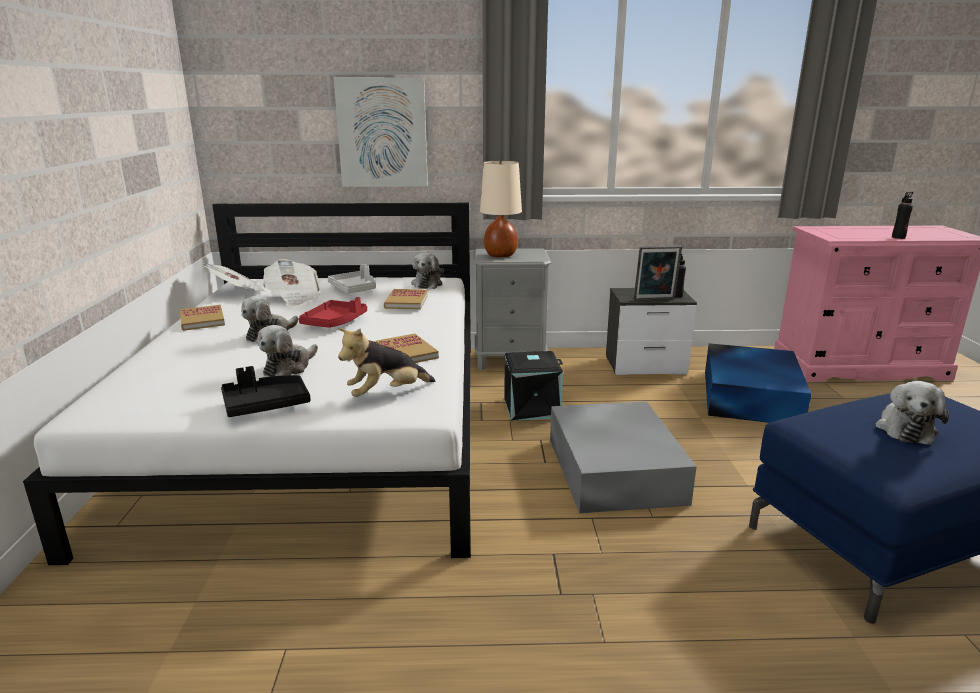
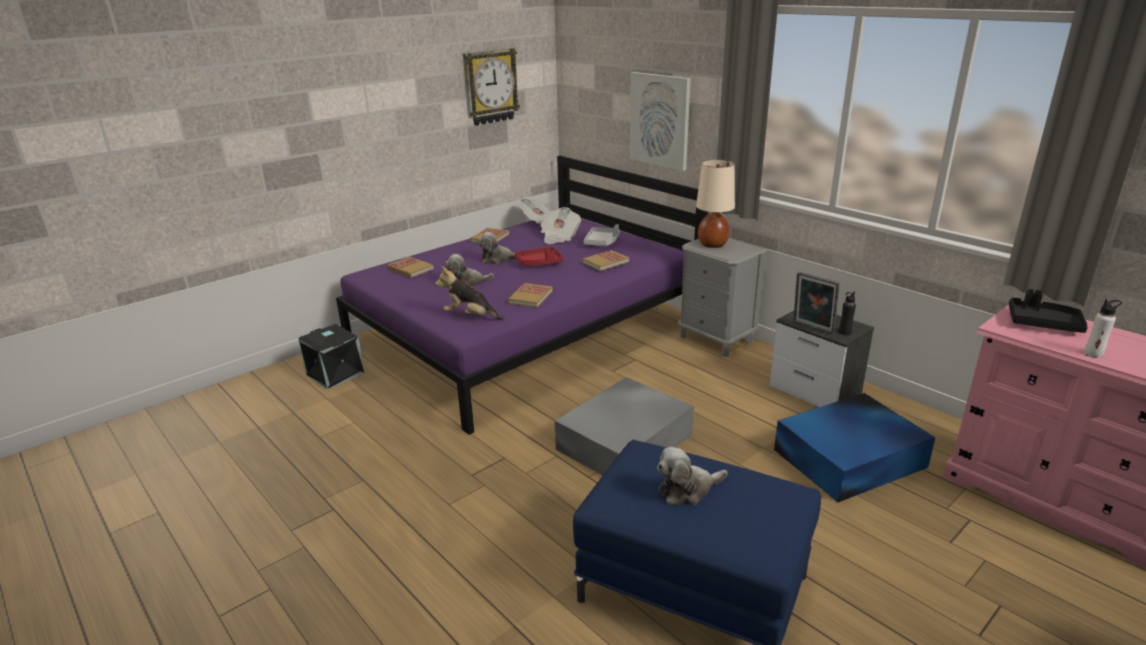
camera: 50 degrees right, 5 degrees up
(135, 98) = (490, 87): none -> wall clock
(161, 381) = (410, 269): none -> book
(266, 405) = (419, 299): black tray -> black tray (1043, 323)
(322, 426) = (527, 332): white bed -> purple bed
(427, 284) = (653, 253): plush toy -> none
(532, 407) = (659, 378): black storage box -> black storage box (336, 373)
(898, 237) = (1093, 354): black bottle -> white bottle

